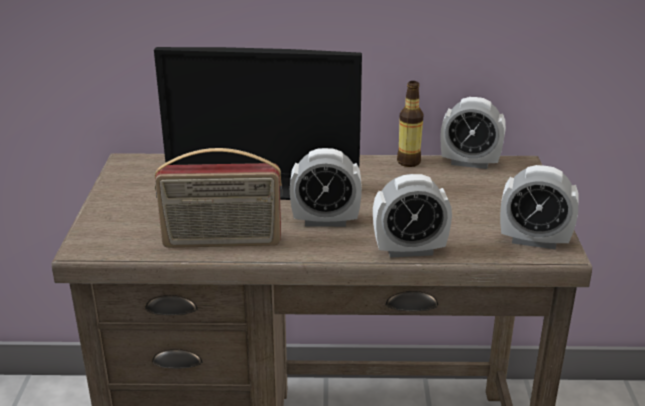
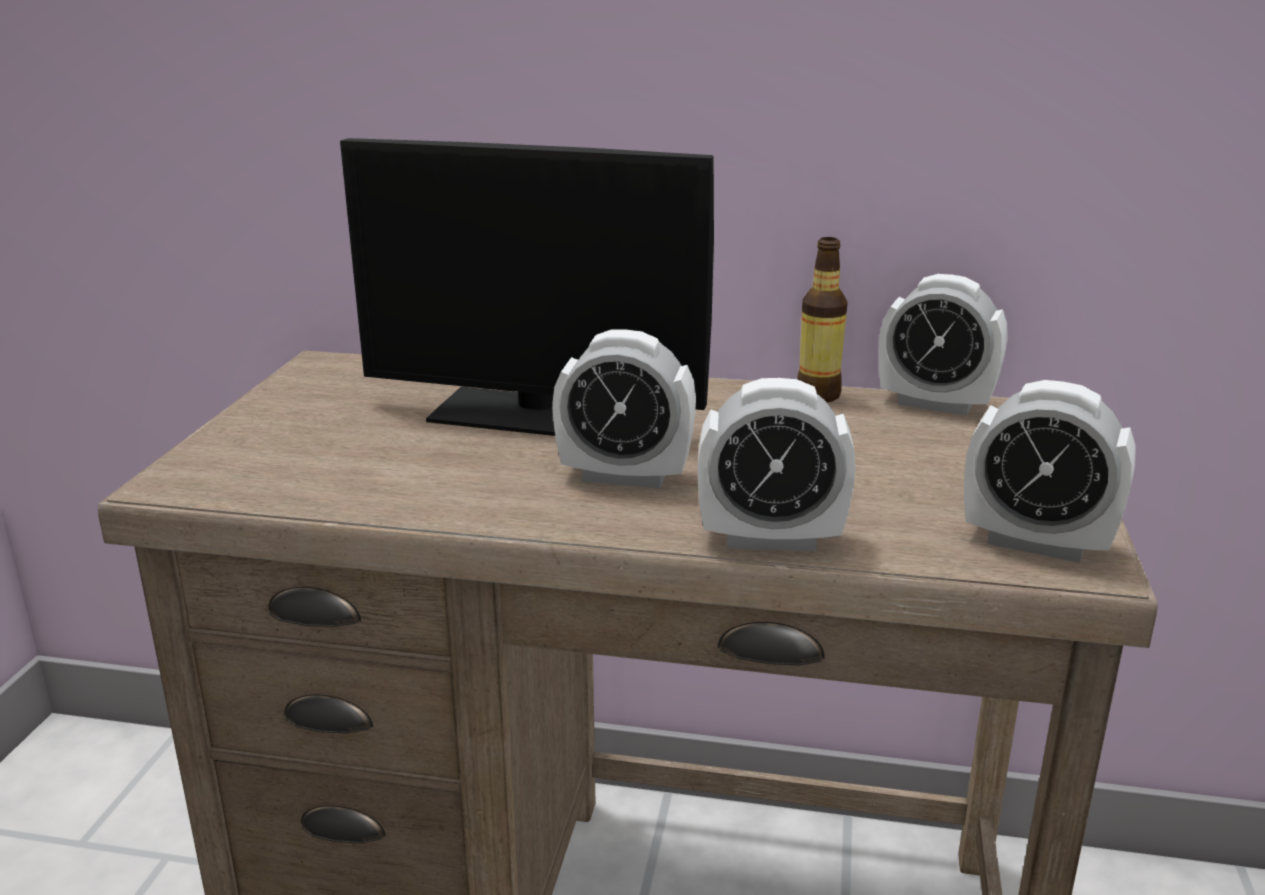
camera: 10 degrees right, 5 degrees down
(222, 242) = (416, 495): radio -> none

